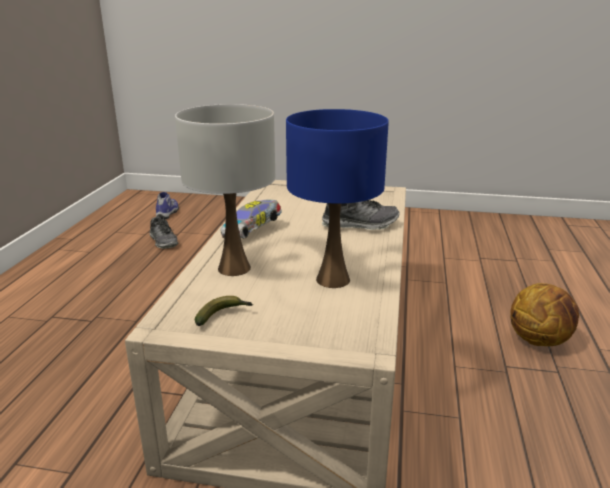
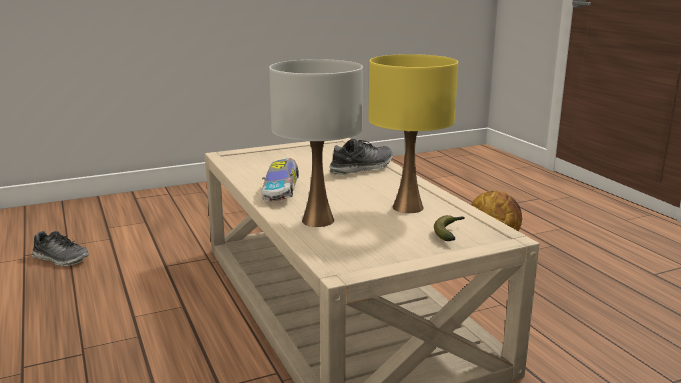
camera: 35 degrees left, 5 degrees down
(168, 213) = (24, 231): shoe -> none
(223, 315) = (375, 249): banana -> banana (449, 232)
(333, 279) = (407, 207): blue table lamp -> yellow table lamp

